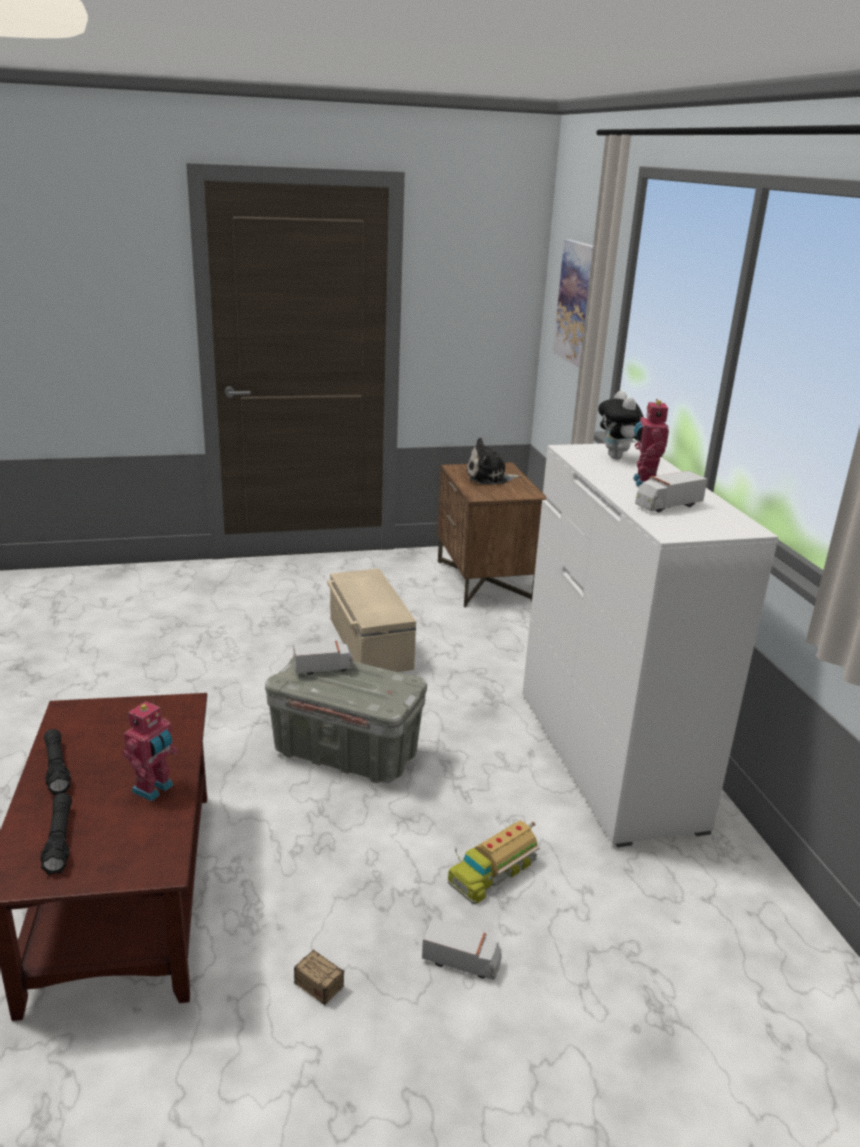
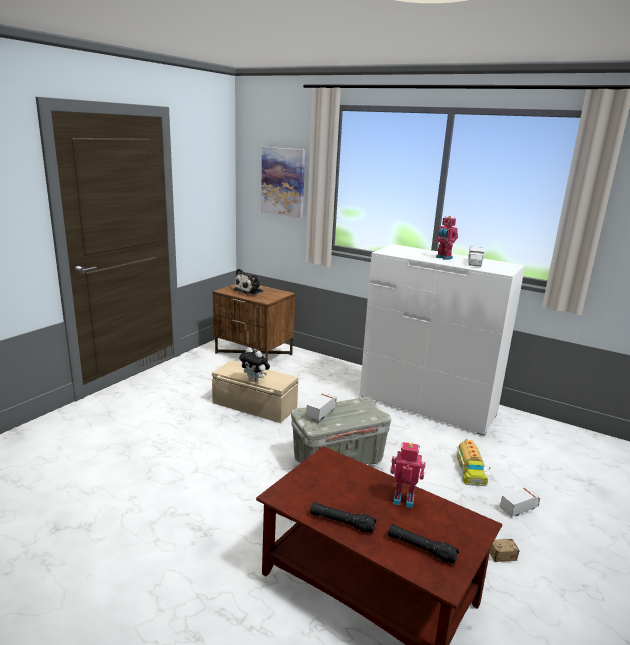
camera: 45 degrees left, 5 degrees down
(154, 789) = (403, 499): toy robot -> toy robot turned 60 degrees counterclockwise
(619, 458) = (409, 251): plush toy -> plush toy (254, 380)

